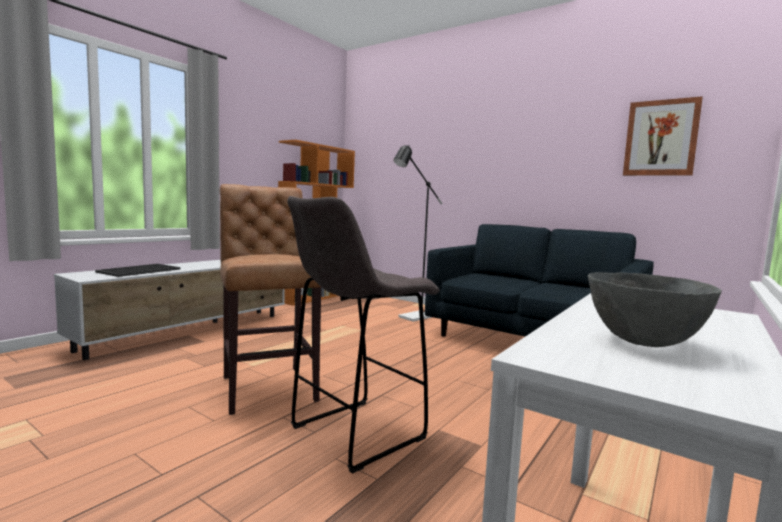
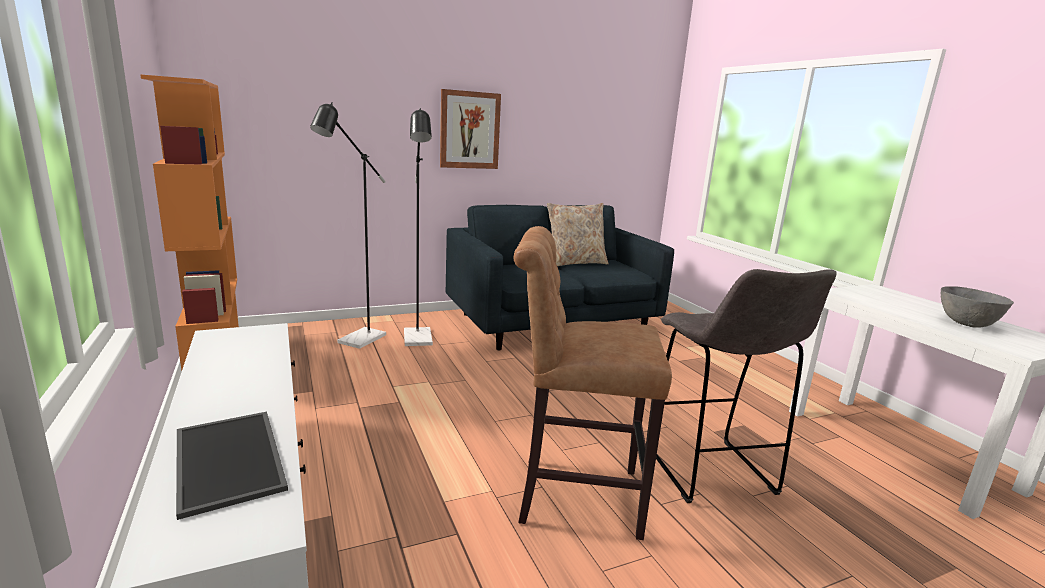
camera: 60 degrees left, 10 degrees up
(383, 308) = (356, 341): none -> black floor lamp
(562, 285) = (575, 263): none -> beige pillow
(660, 138) = (612, 114): picture -> picture (469, 130)

